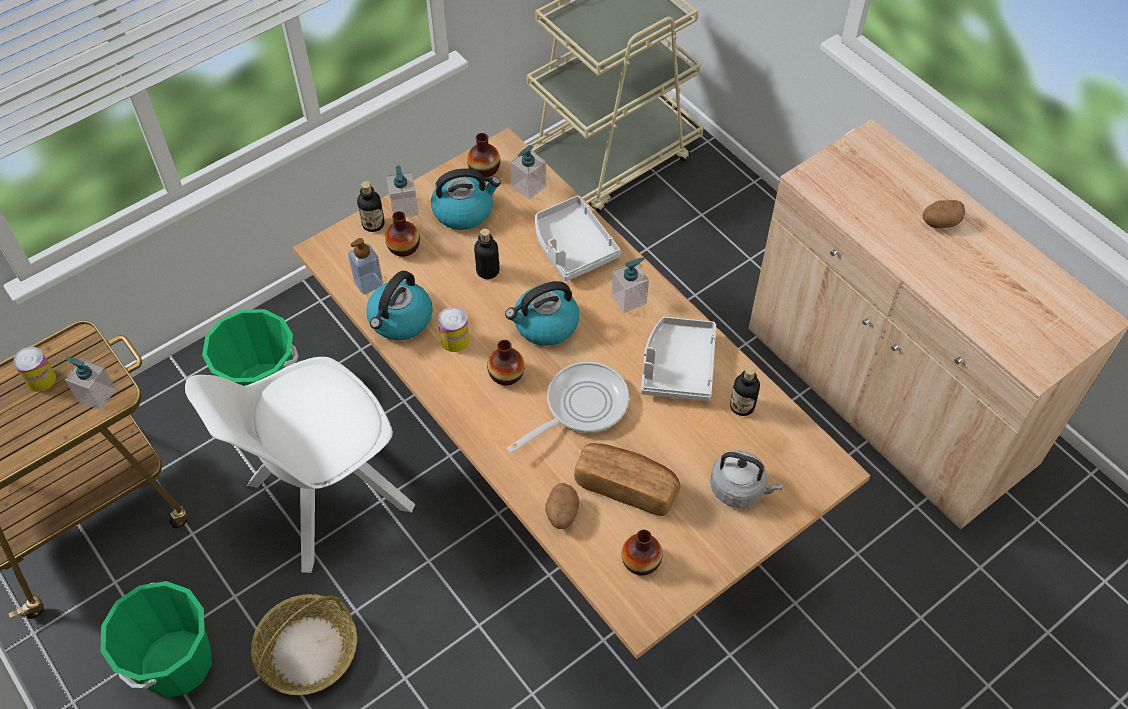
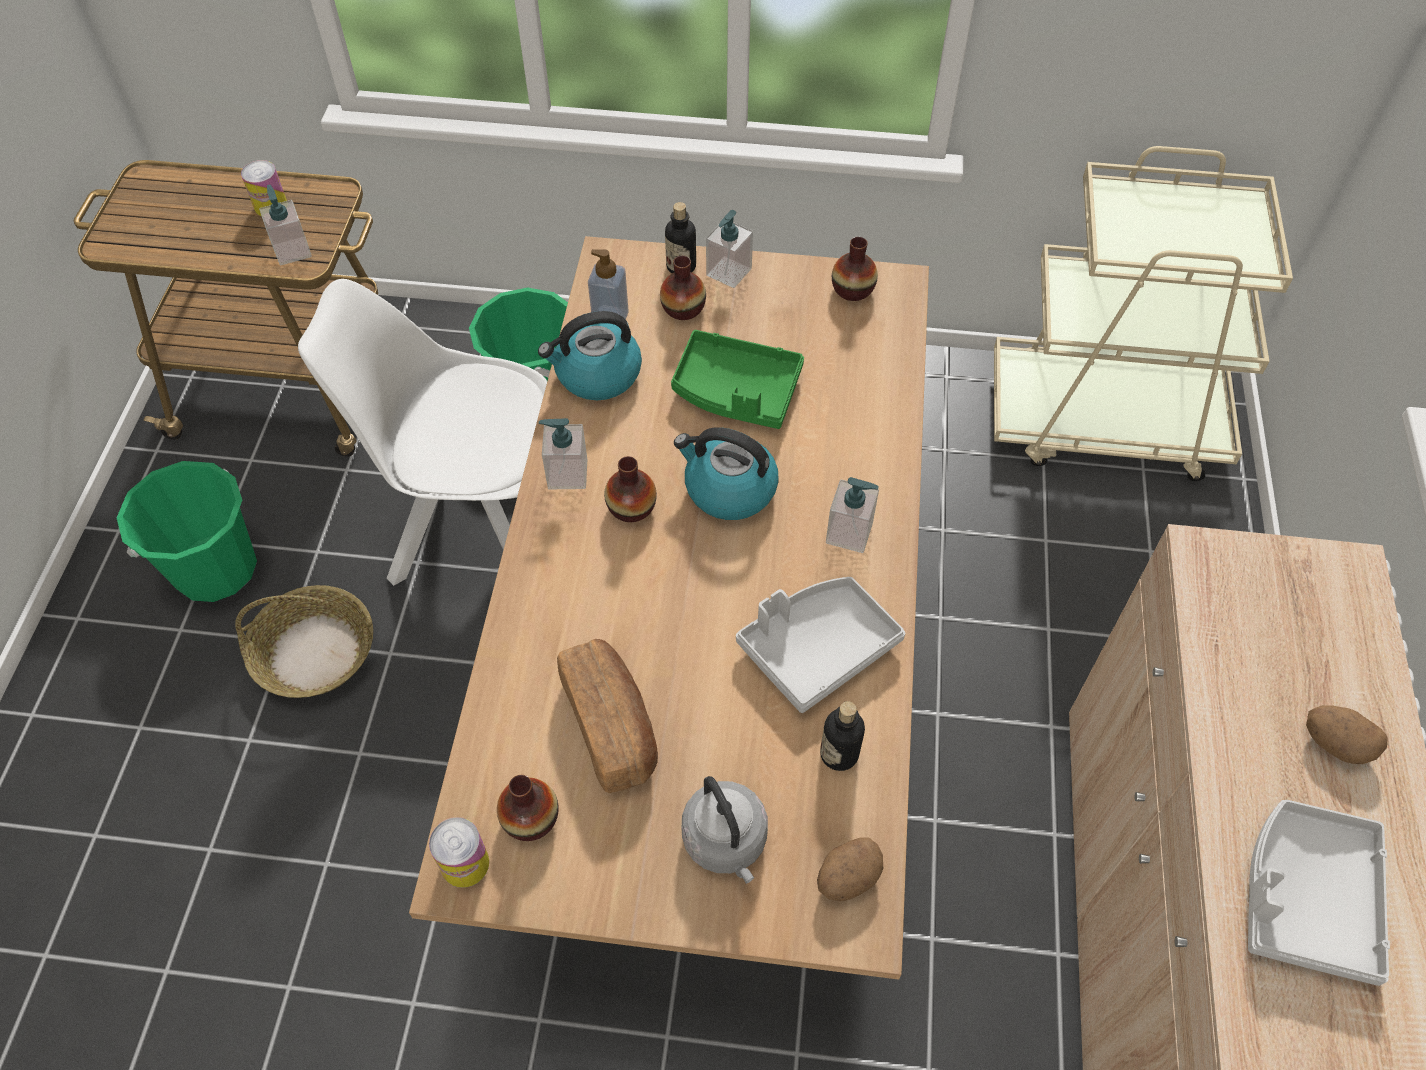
camera: 45 degrees right, 0 degrees up
(455, 340) = (623, 434): can -> can (465, 864)
(464, 210) = (783, 316): kettle -> none
(488, 271) = (736, 391): bottle -> green tray
(528, 187) = (878, 339): soap dispenser -> soap dispenser (567, 474)
(562, 514) = (515, 694): potato -> potato (847, 878)
(572, 247) = (852, 432): grey tray -> grey tray (1306, 896)
(580, 406) = (664, 602): frying pan -> none

